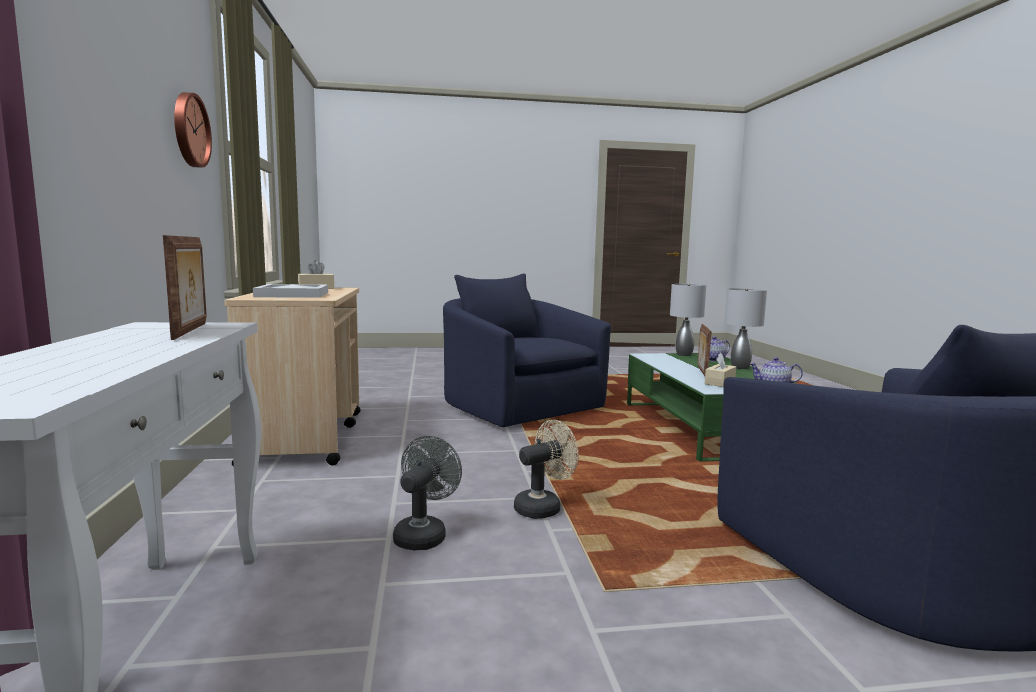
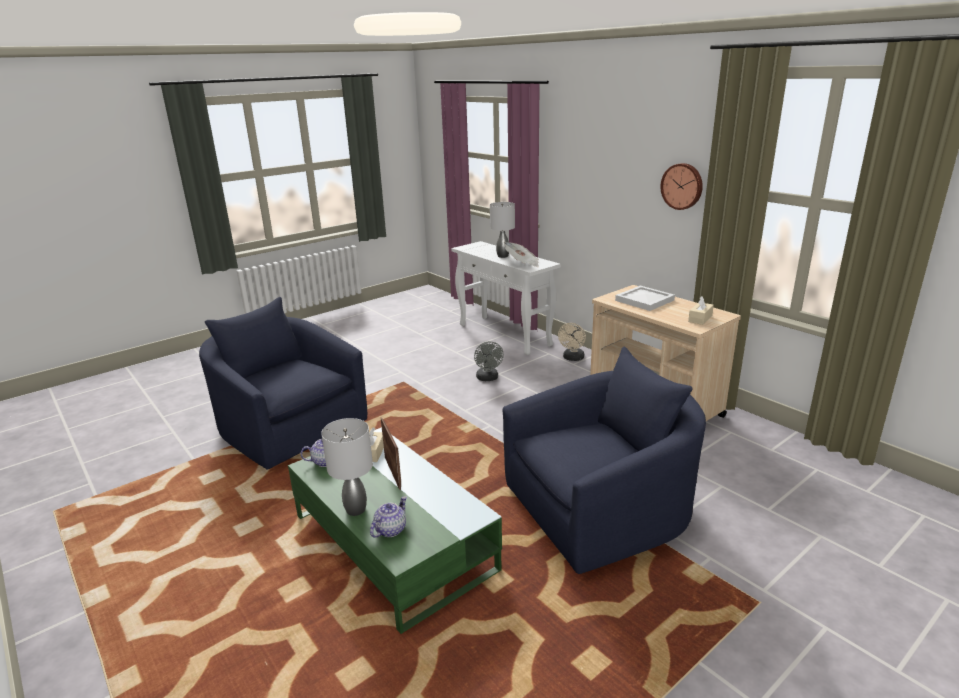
camera: 150 degrees right, 15 degrees up
(192, 331) = (522, 264): picture frame -> newspaper
(516, 406) = (602, 510): blue armchair -> blue armchair turned 45 degrees counterclockwise
(543, 507) = (455, 406): beige fan -> beige fan (572, 358)
(684, 354) = (432, 540): grey table lamp -> grey table lamp (502, 256)

